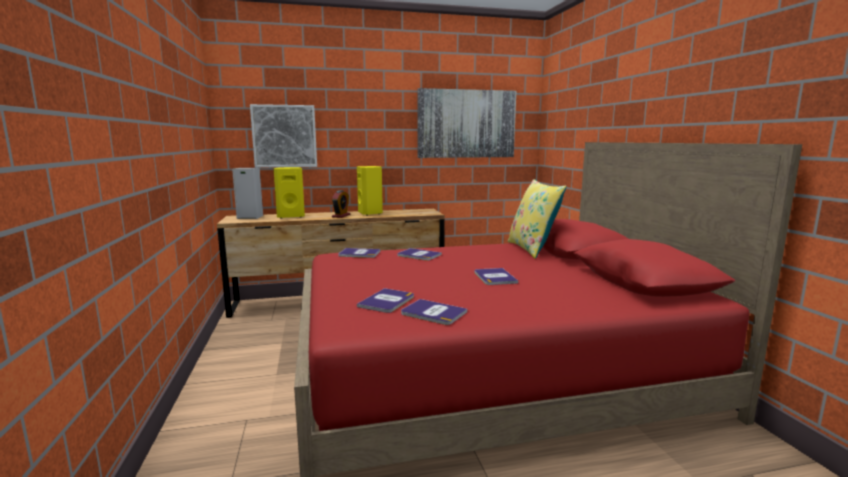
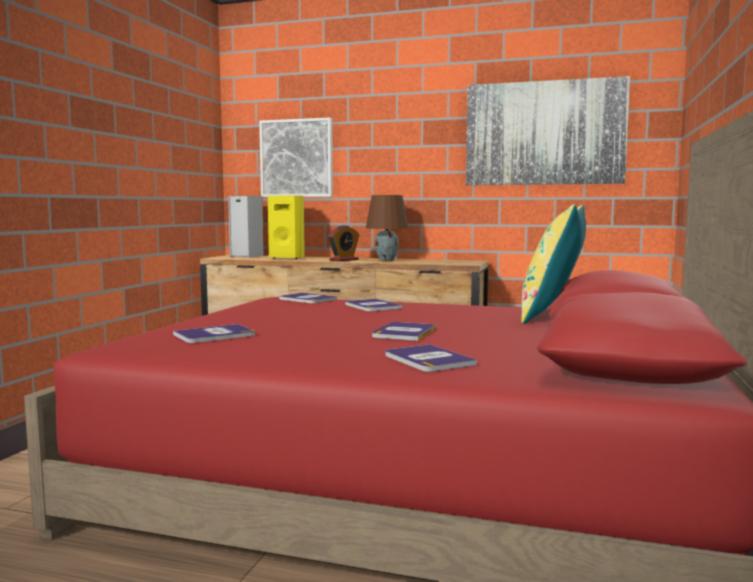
camera: 30 degrees right, 5 degrees down
(370, 213) = (387, 260): yellow speaker -> brown table lamp
(433, 313) = (232, 349): book -> book (428, 360)

